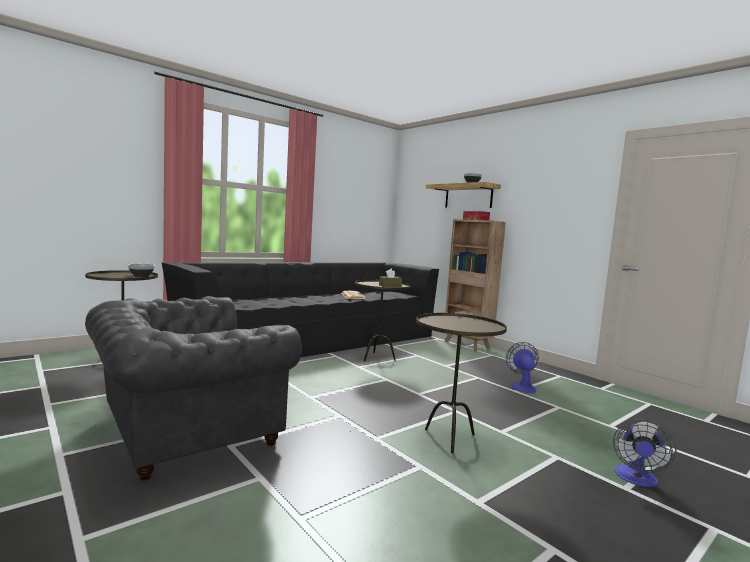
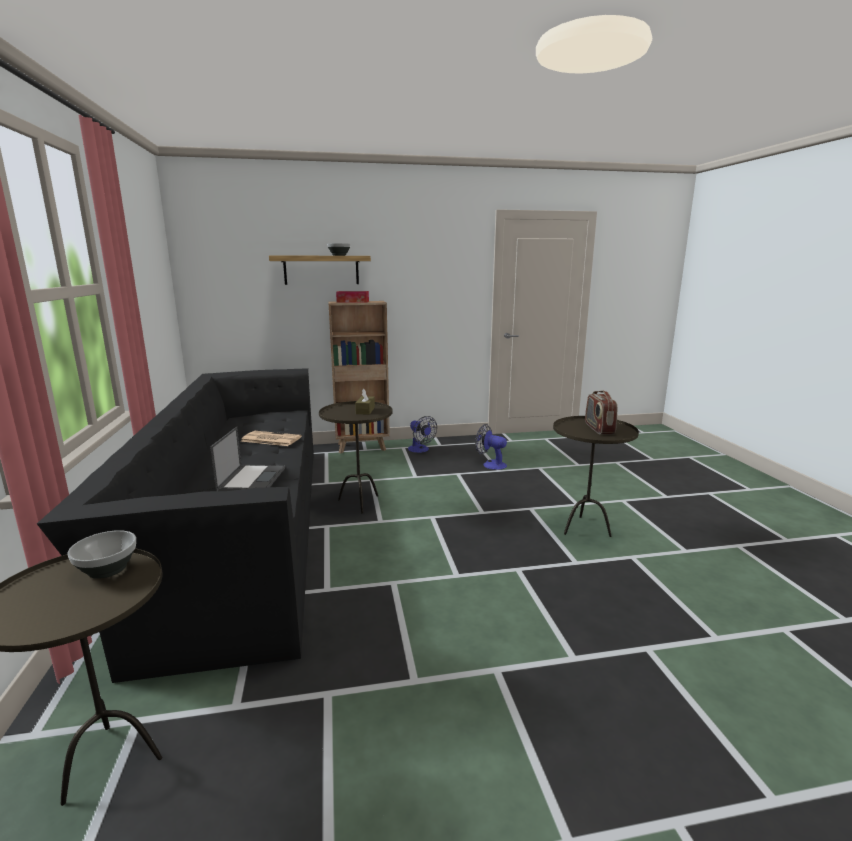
camera: 60 degrees left, 10 degrees up
(183, 431) = (522, 694): grey armchair -> none
(290, 298) = (252, 479): none -> laptop
(466, 325) = (598, 429): none -> radio
(636, 479) = (655, 489): fan -> fan (420, 450)

